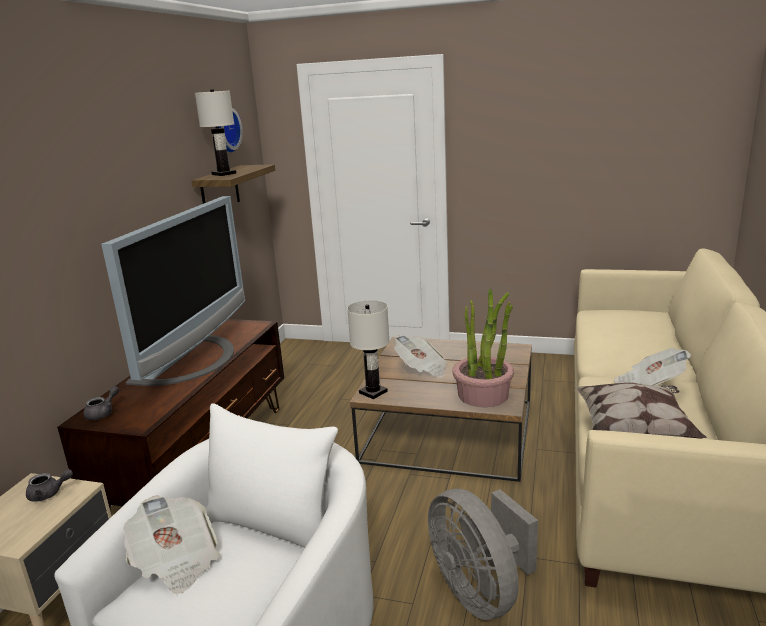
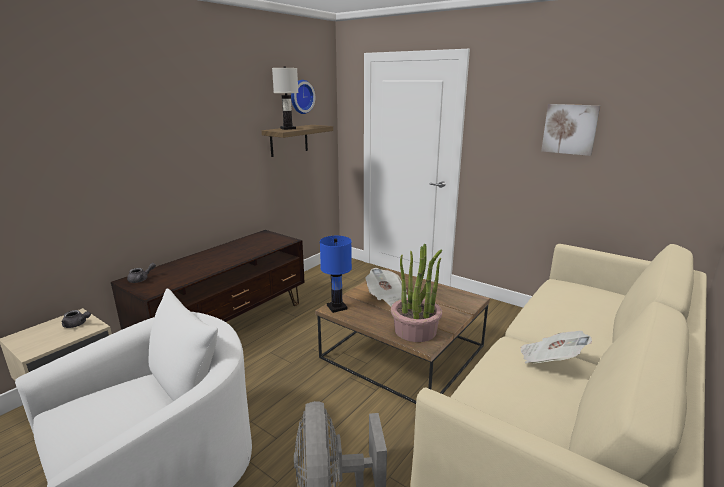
camera: 20 degrees right, 0 degrees up
(176, 561) = (98, 395): newspaper -> none
(190, 359) = (224, 255): television -> none
(372, 392) = (336, 307): white table lamp -> blue table lamp
(573, 140) = (570, 129): none -> picture
(634, 431) = (500, 399): pillow -> none

